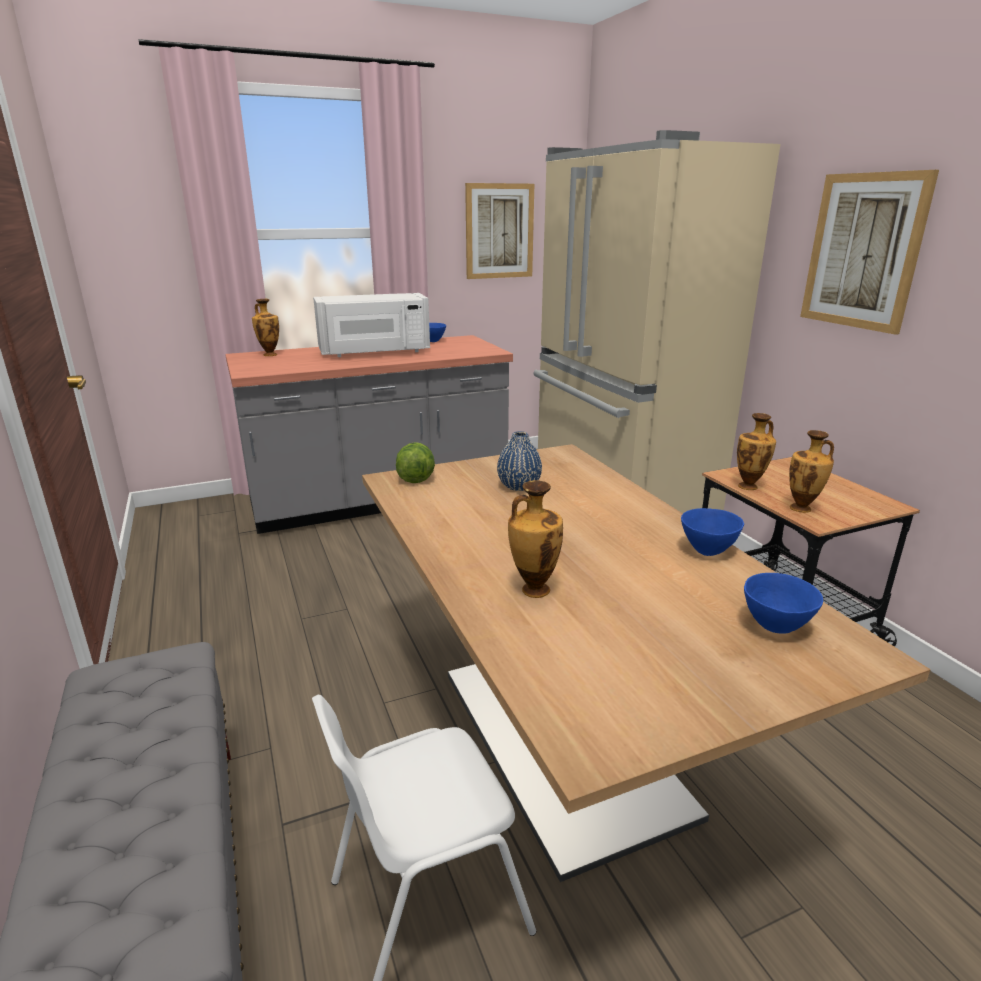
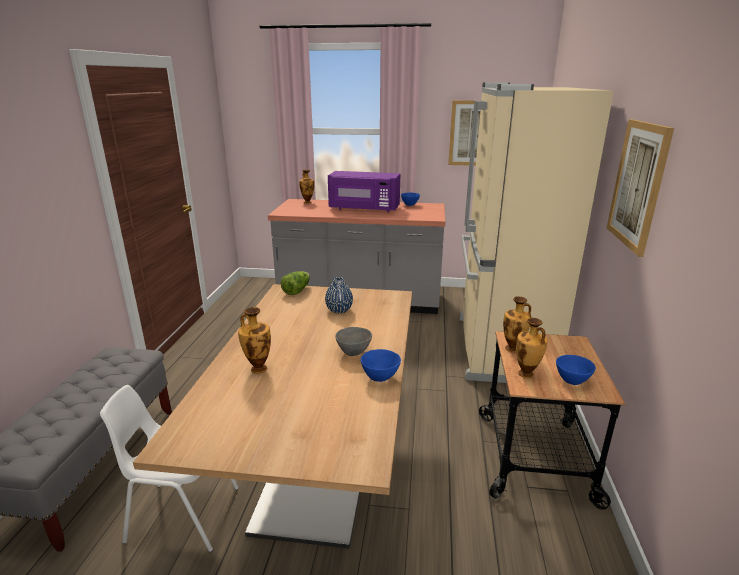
camera: 30 degrees right, 0 degrees up
(375, 352) = (364, 208): white microwave -> purple microwave
(626, 531) = (354, 352): none -> grey bowl
(776, 626) = (343, 431): blue bowl -> blue bowl (572, 381)

